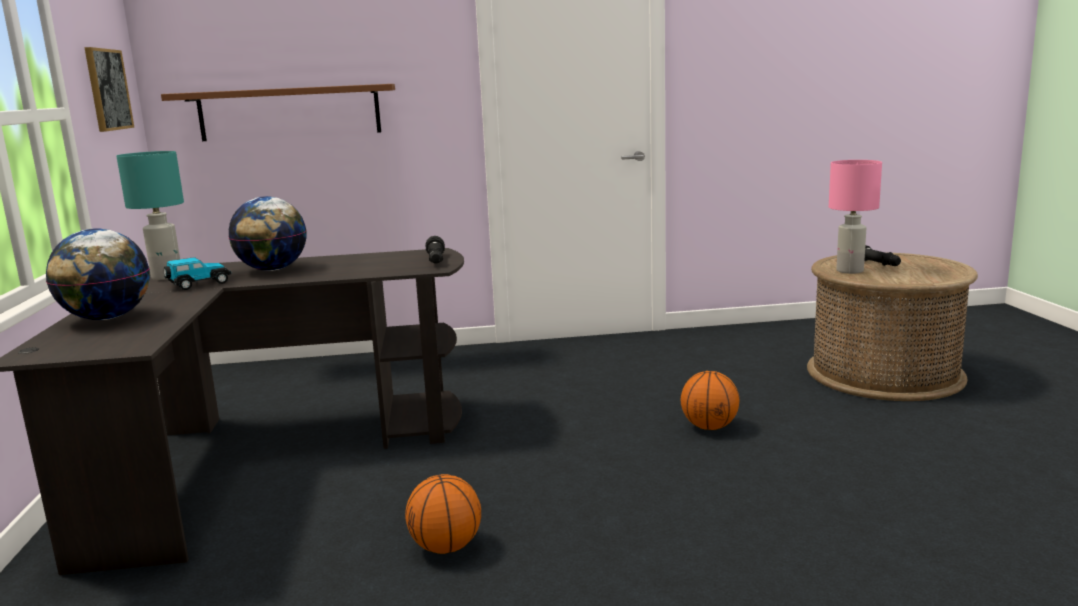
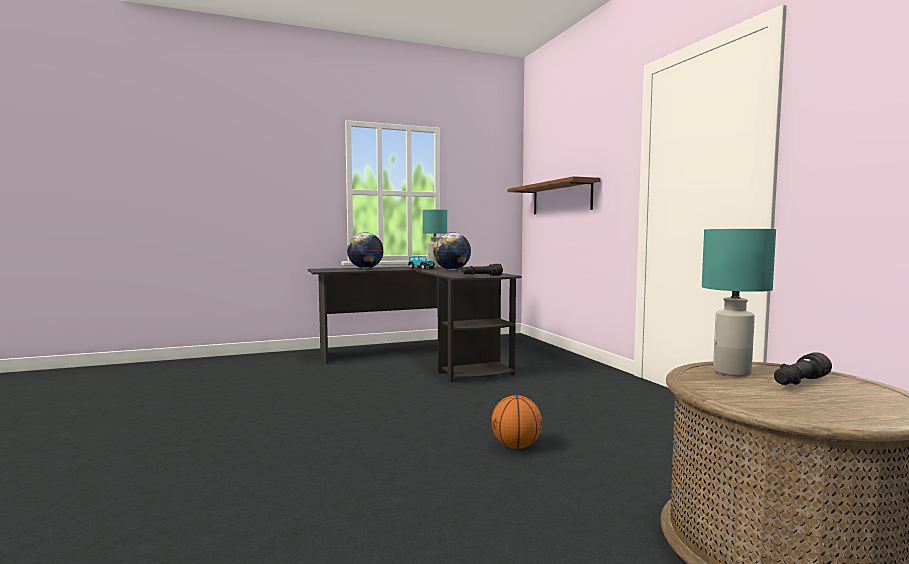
camera: 75 degrees right, 10 degrees down
(107, 89) = (484, 186): picture -> none
(446, 547) = (331, 395): basketball -> none
(850, 271) = (731, 372): pink table lamp -> turquoise table lamp

